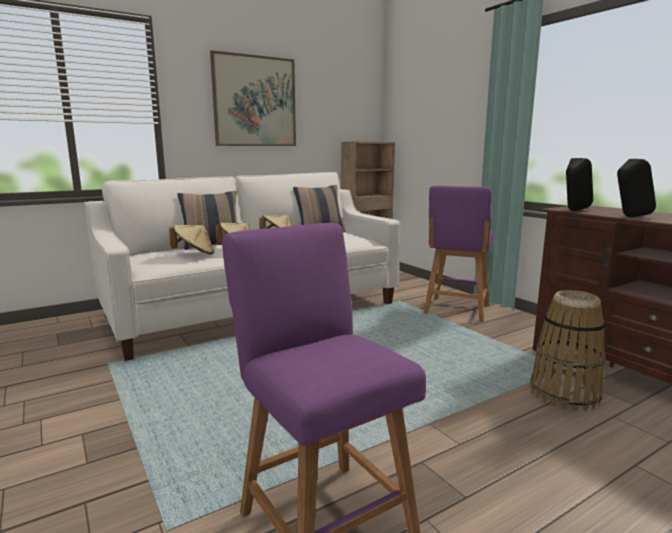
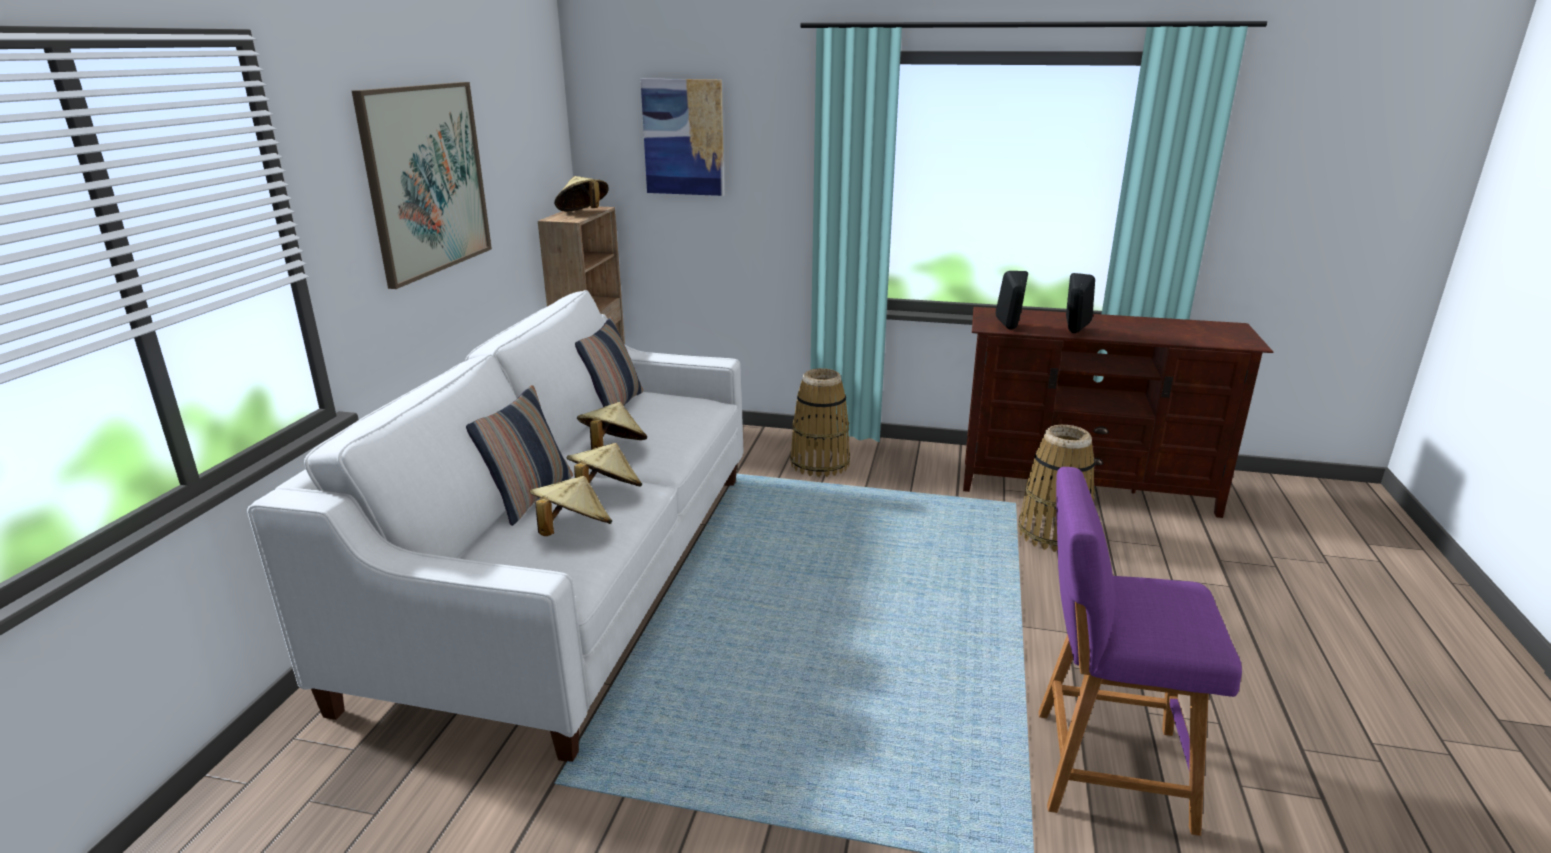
camera: 45 degrees left, 10 degrees up
(369, 141) = (583, 213): none -> beige hat
(430, 97) = (683, 137): none -> picture
(456, 310) = (819, 463): purple stool -> basket

